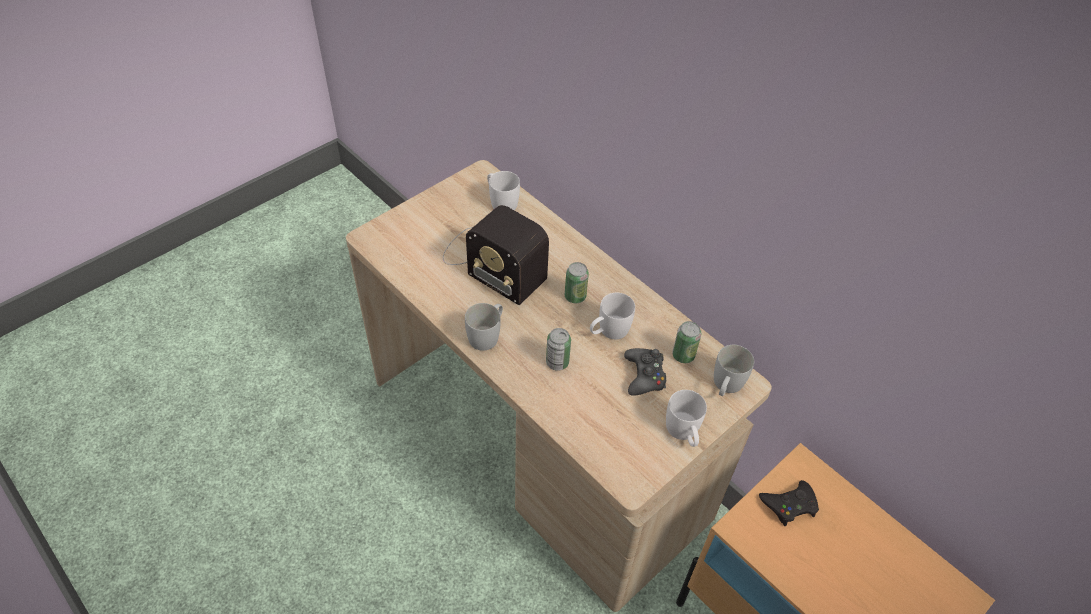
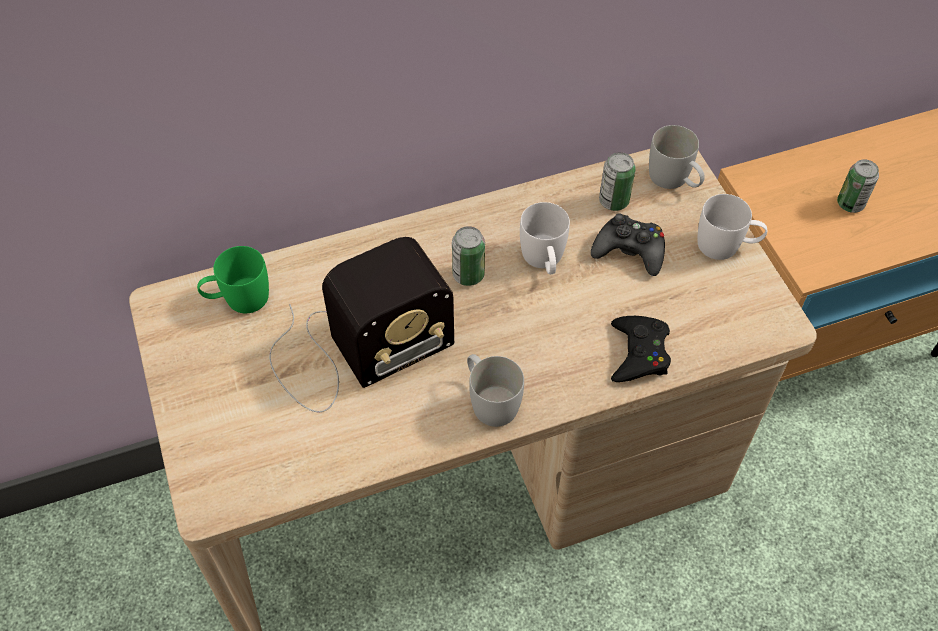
camera: 65 degrees left, 5 degrees up
(501, 201) = (238, 299): white mug -> green mug
(557, 362) = (572, 334): can -> can (850, 204)
(789, 505) = (796, 212): black game controller -> black game controller (638, 353)

